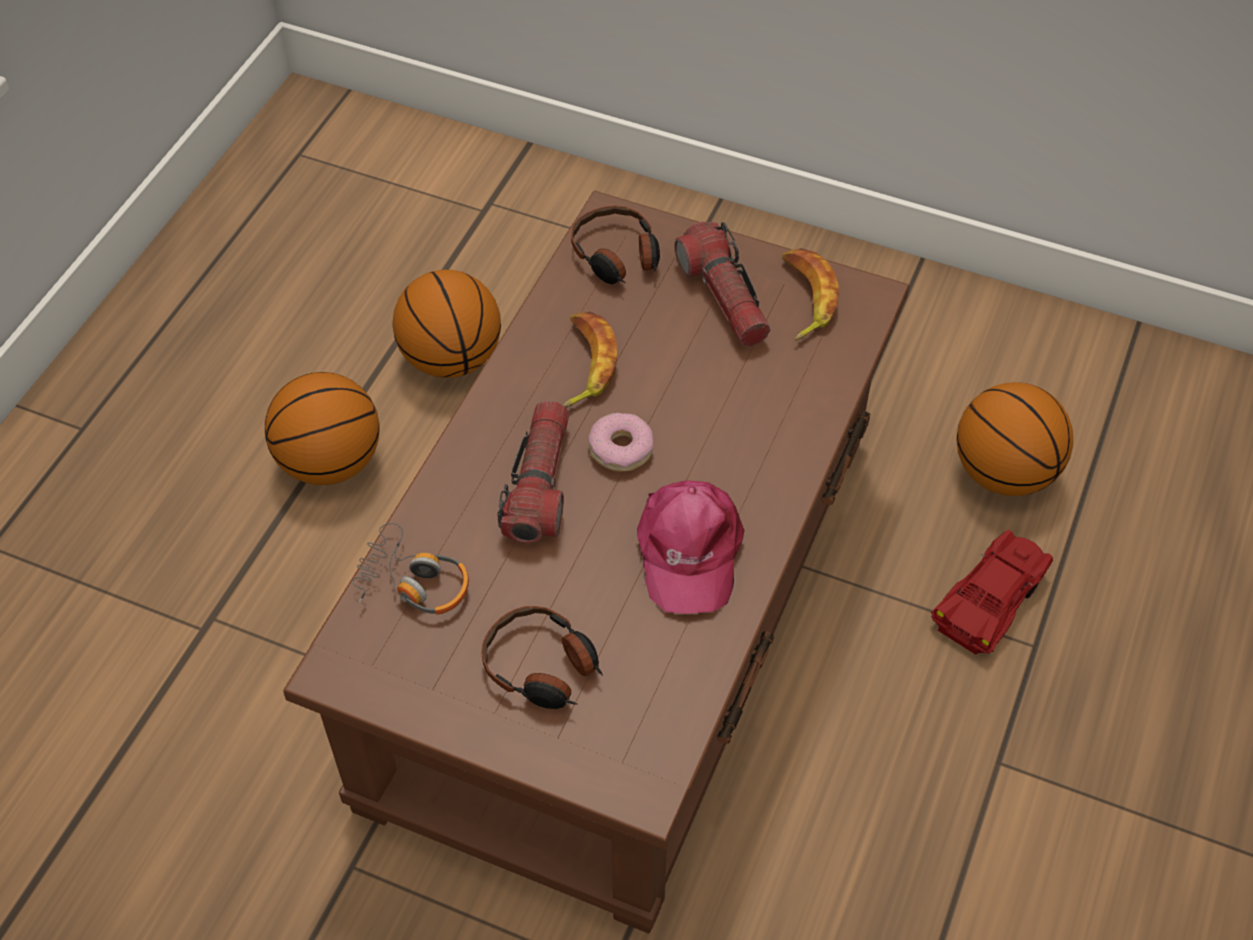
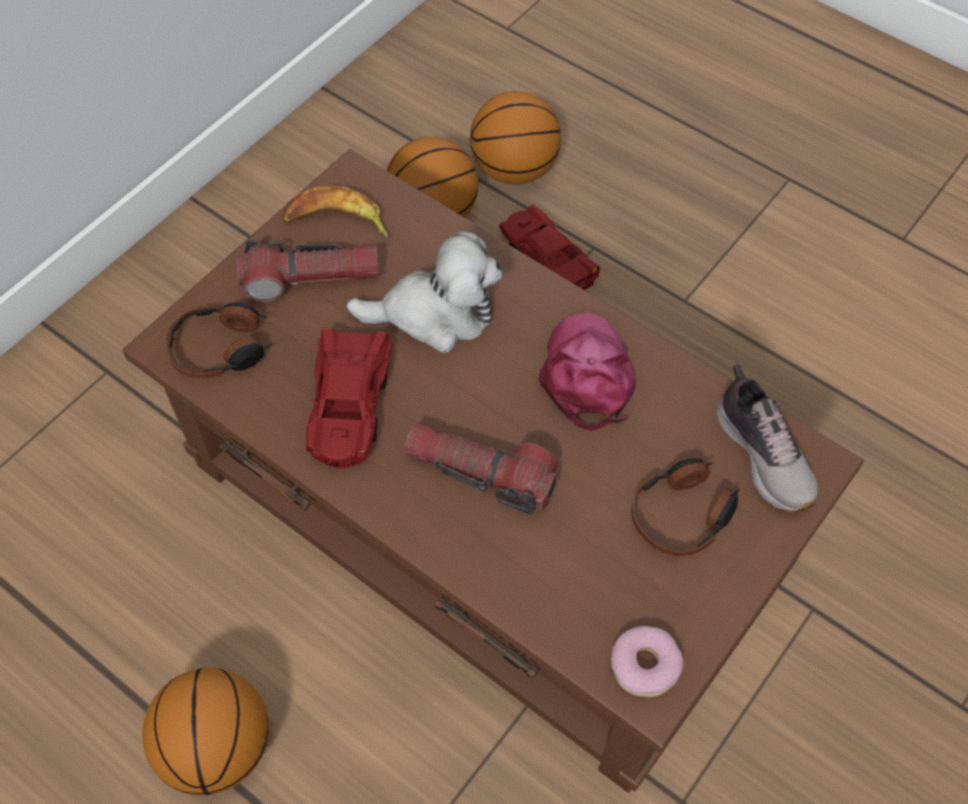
camera: 75 degrees left, 5 degrees up
(414, 582) = (565, 604): headphones -> none
(451, 358) = (131, 603): basketball -> basketball (514, 169)
(585, 364) = (348, 406): banana -> red toy car
(620, 449) = (460, 400): donut -> donut (645, 665)
(639, 735) = (765, 455): none -> shoe
(688, 551) = (587, 375): pink cap -> pink cap turned 105 degrees counterclockwise
(719, 405) = (435, 314): none -> plush toy

